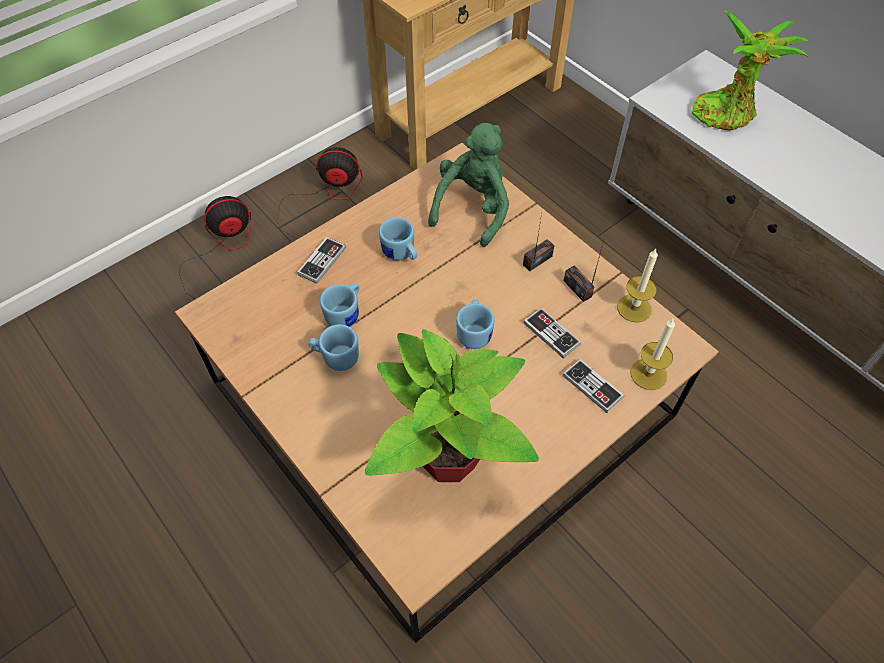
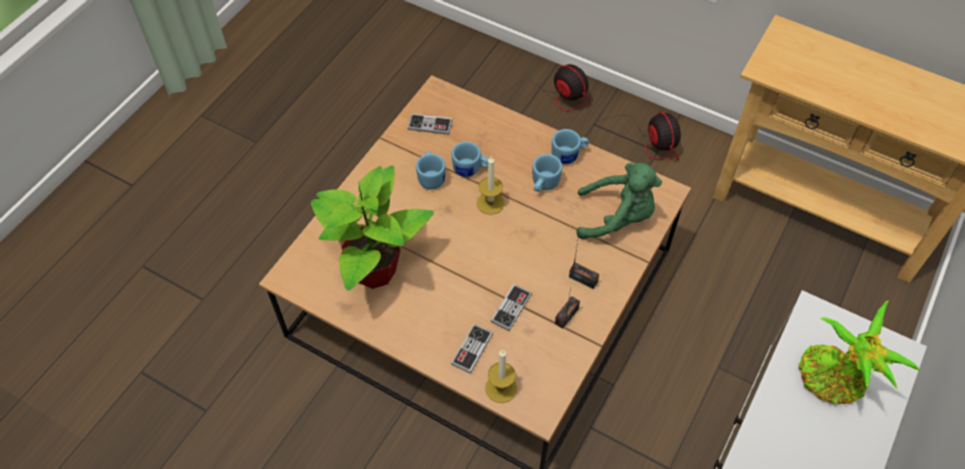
camera: 70 degrees right, 0 degrees up
(322, 261) = (512, 138): game controller -> game controller (430, 125)
(474, 332) = (490, 255): blue mug -> blue mug (569, 155)
(634, 308) = (565, 364): candle -> candle (490, 203)

